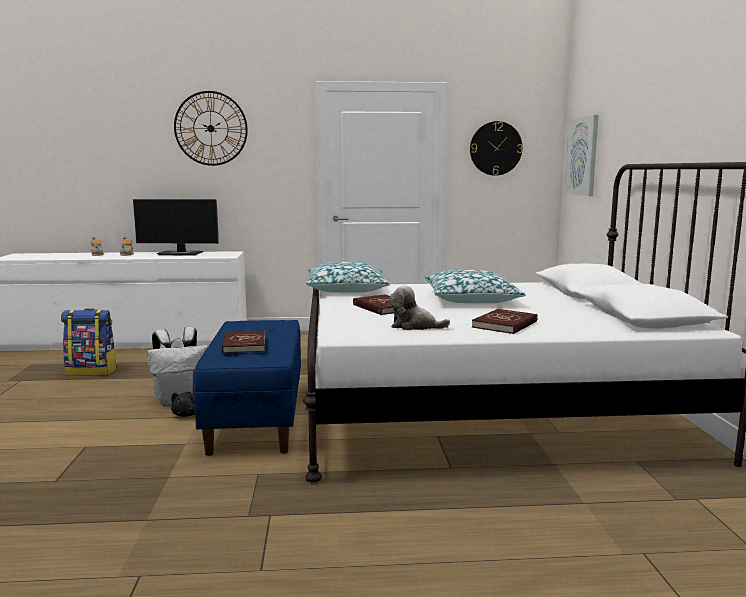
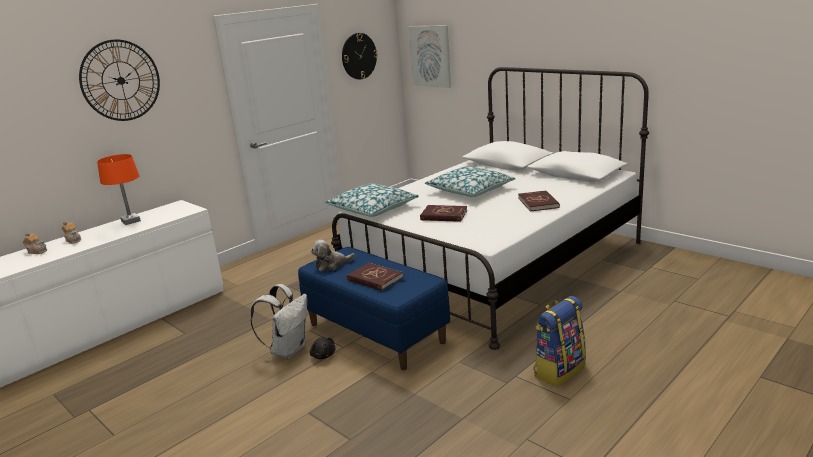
camera: 40 degrees left, 10 degrees up
(92, 371) = (143, 369): backpack -> backpack (559, 370)
(181, 253) = (131, 221): monitor -> orange table lamp
(414, 326) = (502, 222): plush toy -> plush toy (332, 265)

